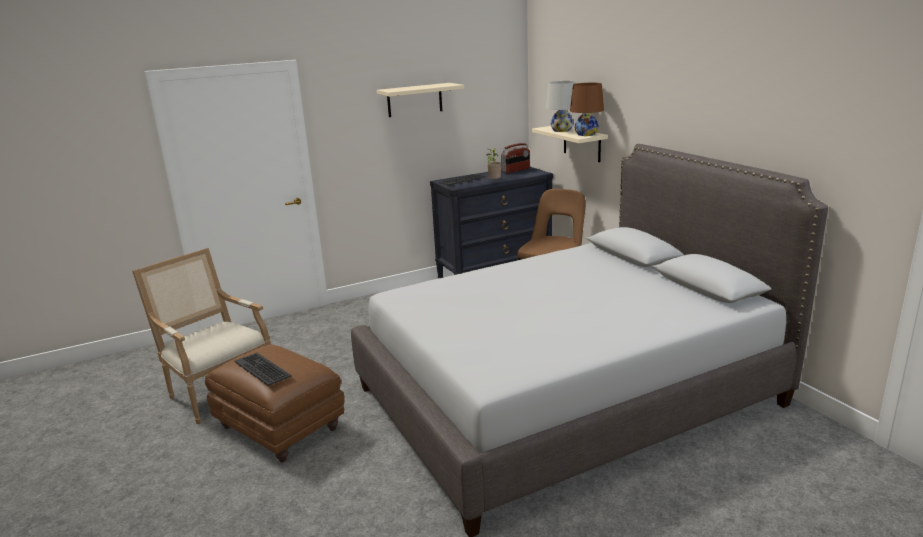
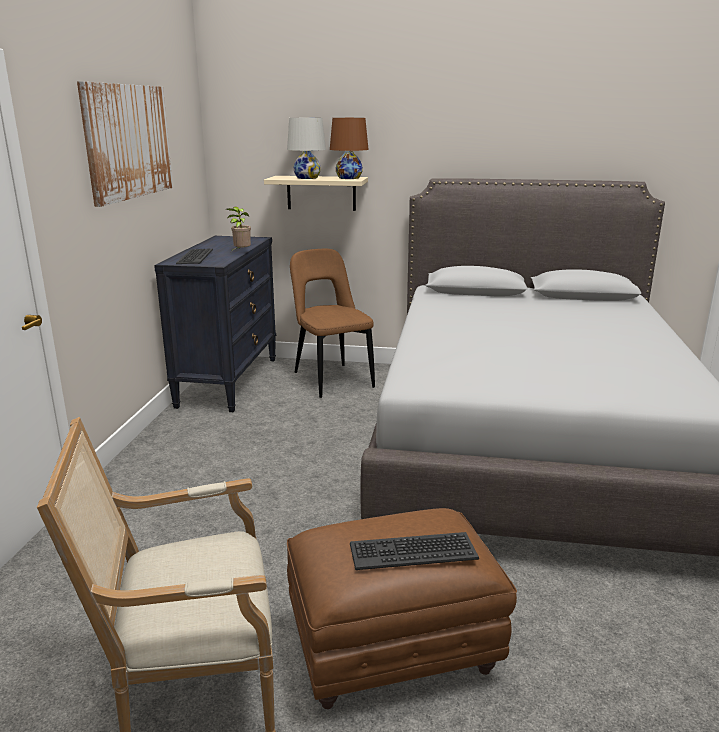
camera: 55 degrees left, 0 degrees up
(414, 100) = (128, 141): beige shelf -> picture
(516, 170) = (222, 240): radio -> none

